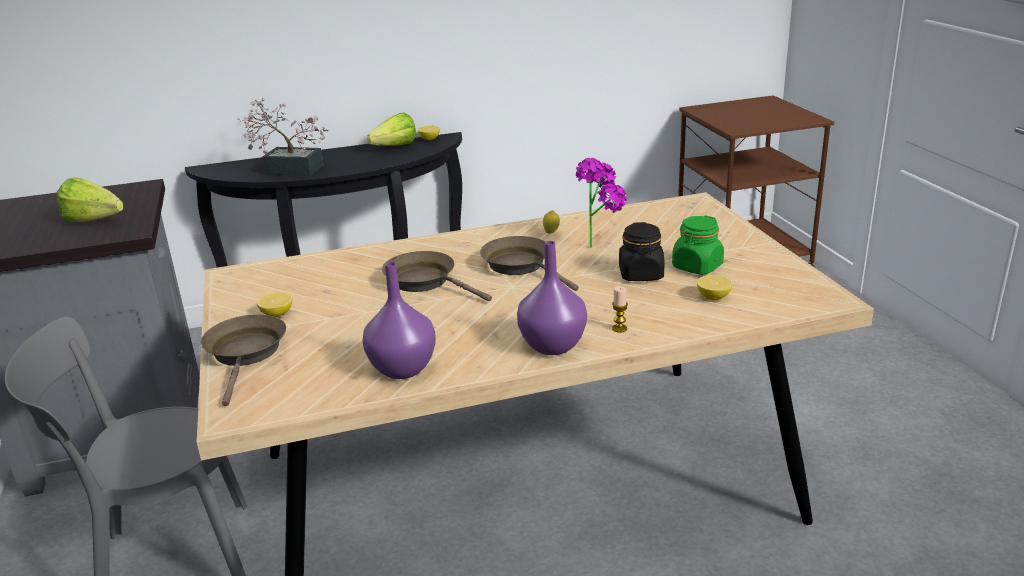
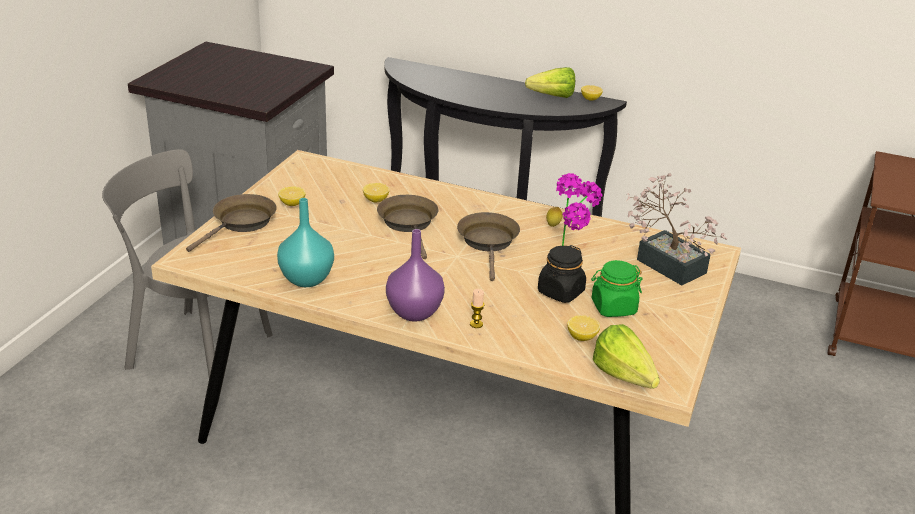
camera: 35 degrees right, 5 degrees up
(98, 222) = (253, 87): lettuce -> lettuce (626, 380)
(288, 169) = (449, 87): potted plant -> potted plant (665, 262)
(360, 277) = (376, 200): none -> lemon
(403, 369) = (306, 280): purple vase -> turquoise vase

